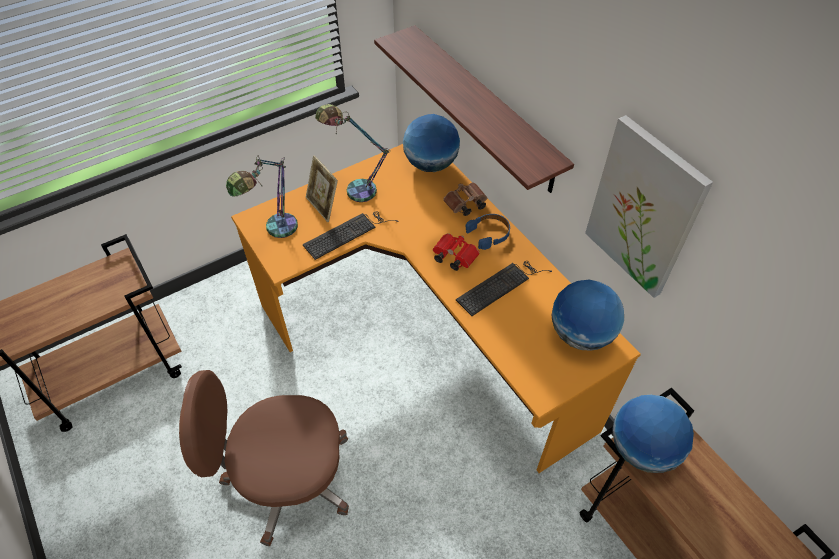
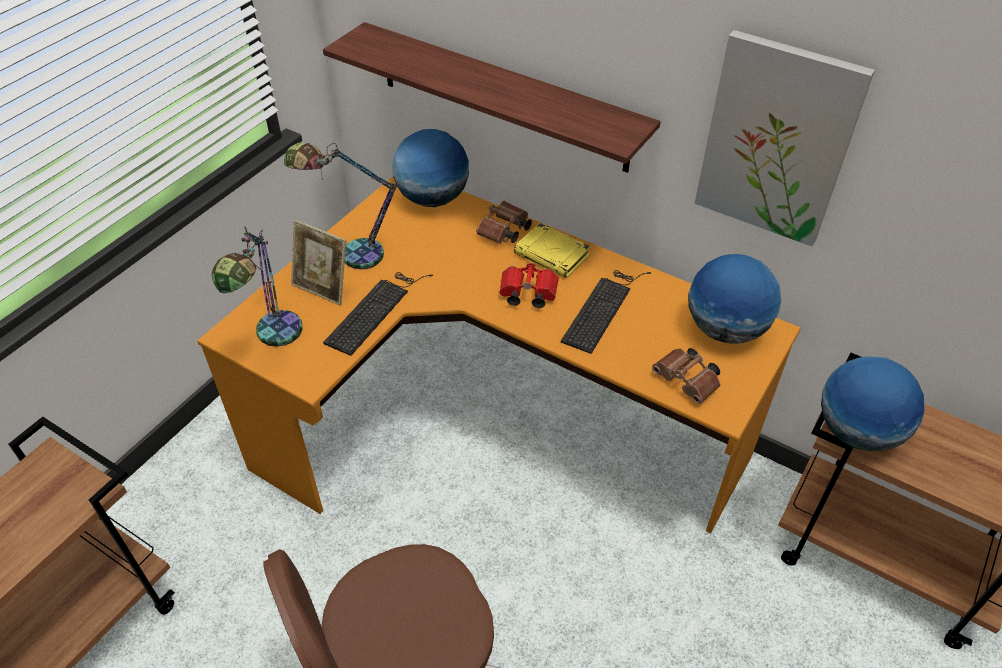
camera: 25 degrees left, 5 degrees down
(489, 234) = (553, 255): blue headphones -> yellow book
(527, 363) = (688, 382): none -> brown binoculars

